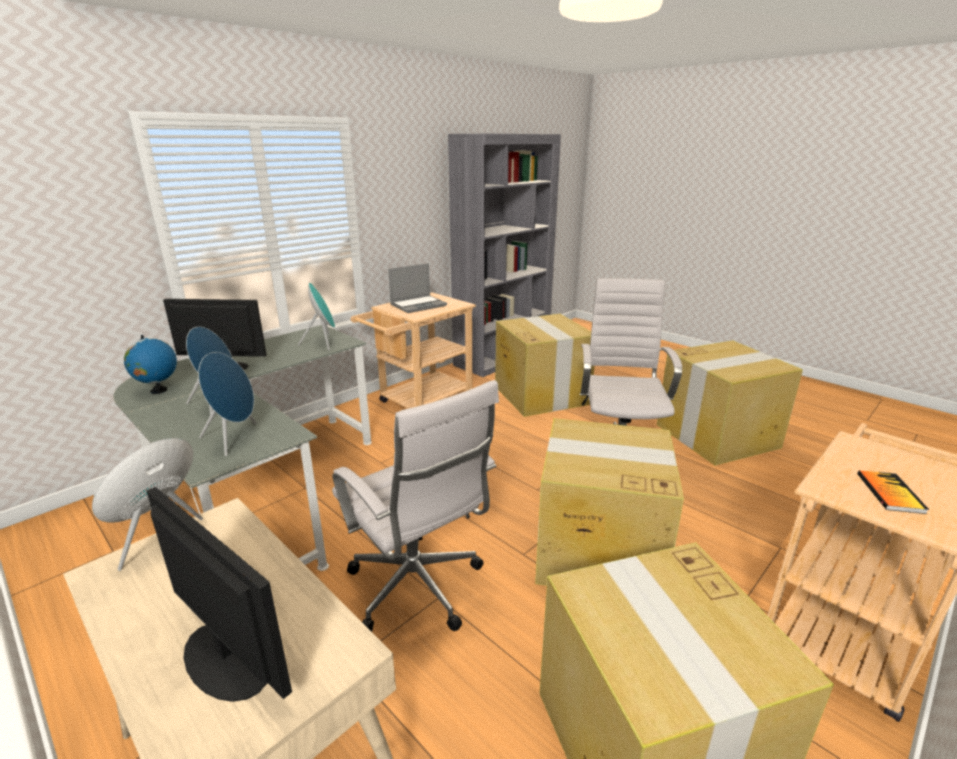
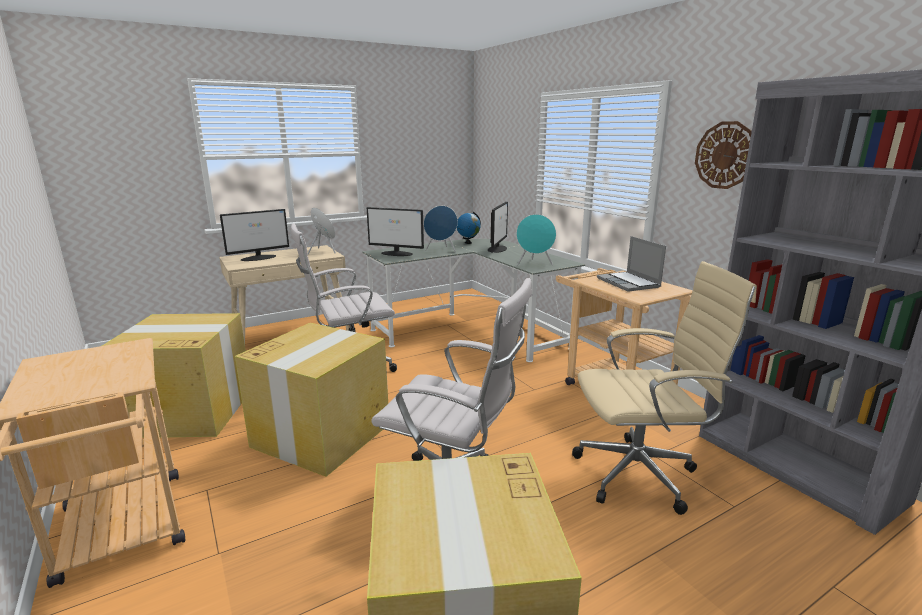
camera: 105 degrees right, 5 degrees down
(235, 438) = (397, 253): blue speaker -> monitor
(406, 185) = (725, 155): none -> wall clock
(540, 394) = (641, 474): cardboard box -> beige office chair
(890, 493) = (88, 362): book -> none

